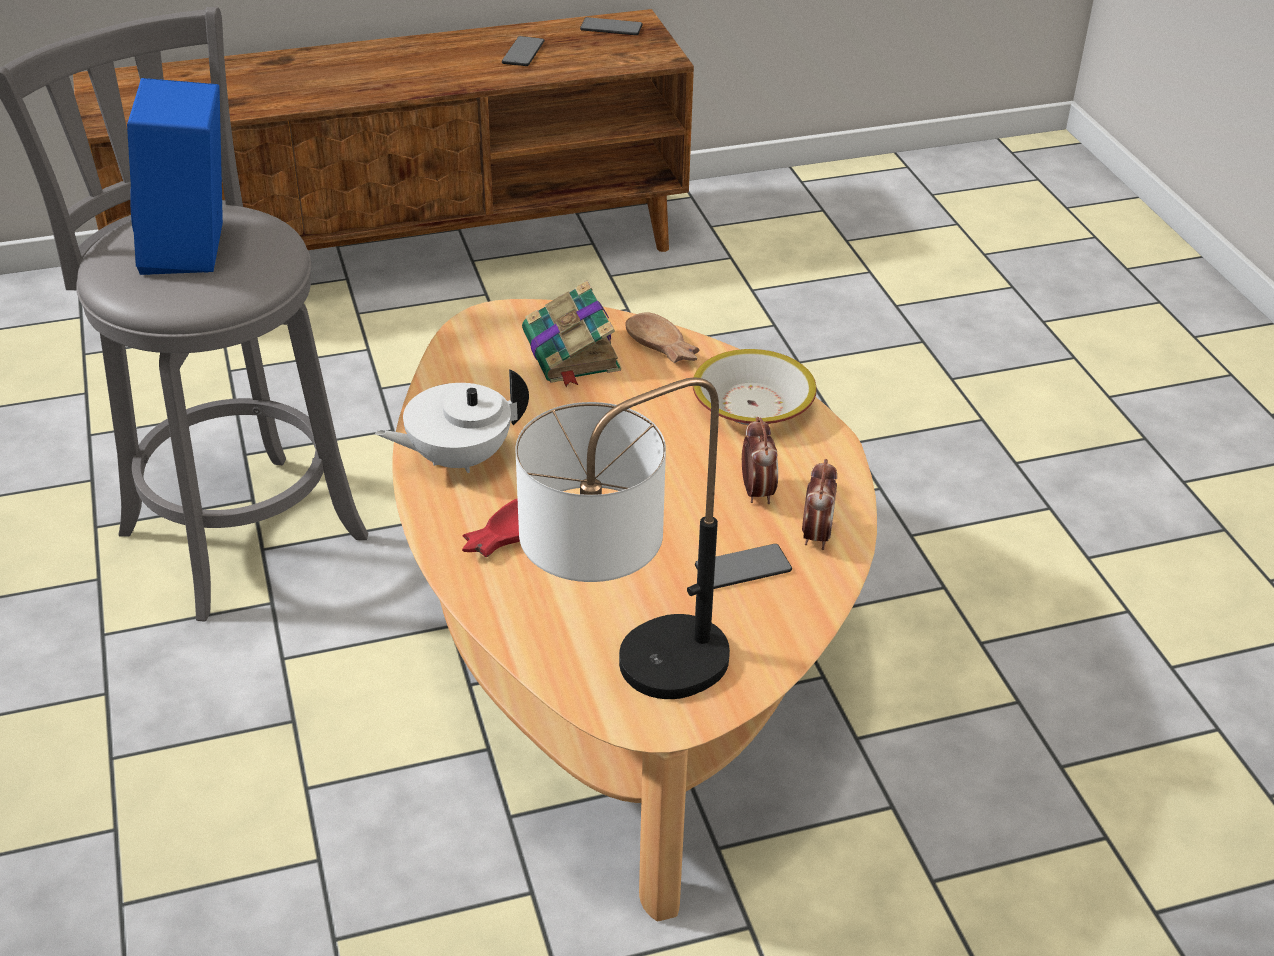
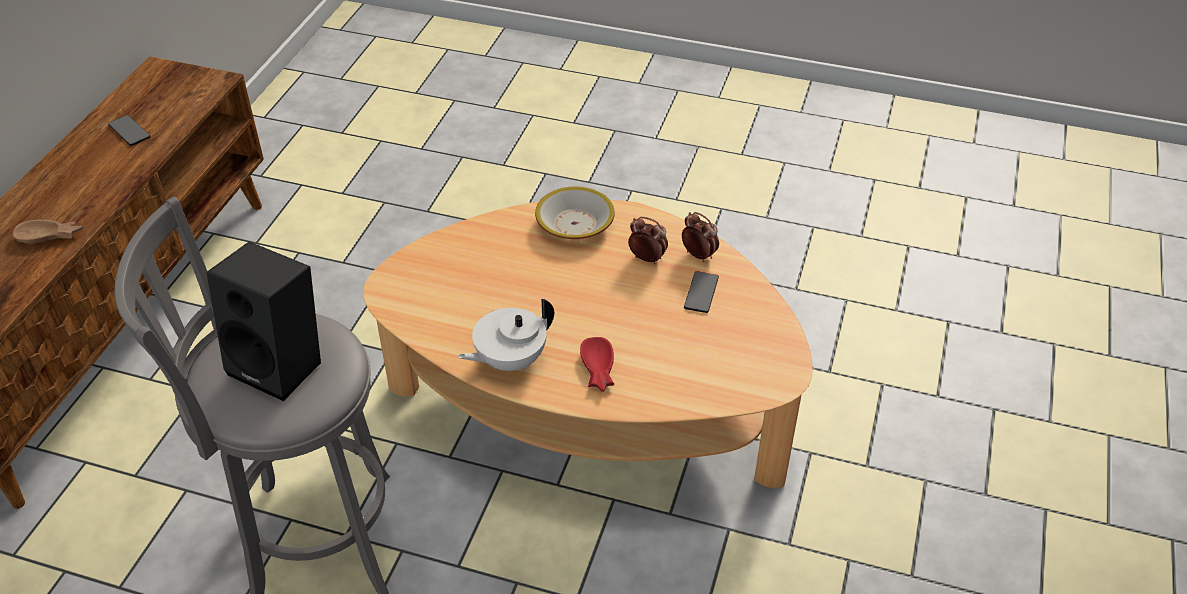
camera: 55 degrees left, 5 degrees up
(193, 251) = (282, 365): blue speaker -> black speaker
(458, 458) = (509, 360): white teapot -> white teapot turned 45 degrees clockwise
(572, 353) = (457, 269): book -> none
(611, 28) = (151, 82): phone -> none
(626, 682) = (750, 376): table lamp -> none
(662, 348) = (490, 232): brown bowl -> brown bowl (50, 237)

